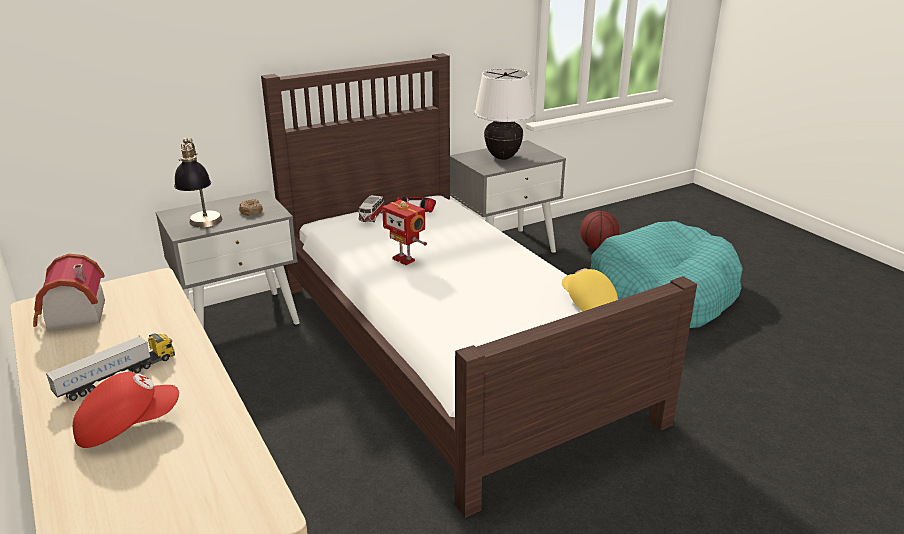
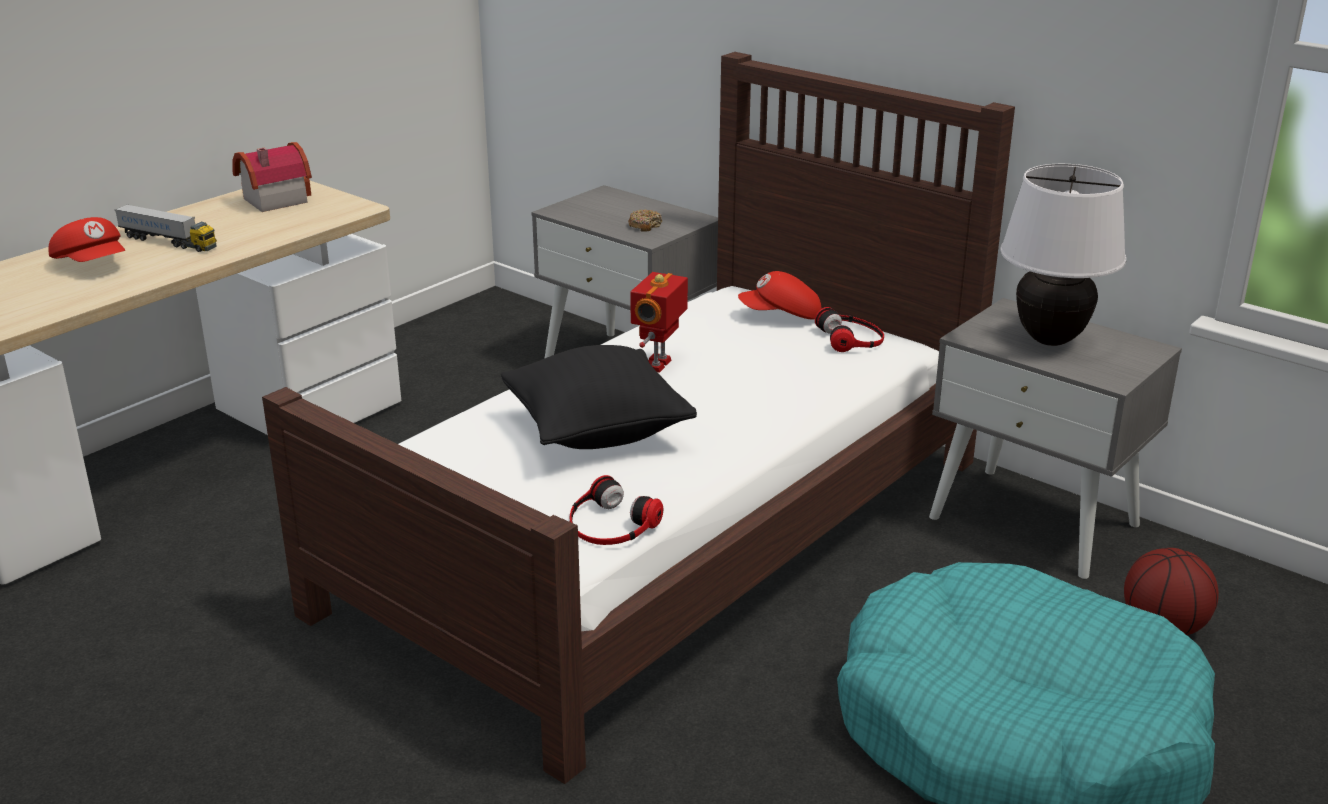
camera: 70 degrees right, 0 degrees up
(203, 226) = (581, 215): table lamp -> none
(371, 217) = (781, 316): toy car -> red cap
(479, 291) = (597, 433): none -> black pillow
(587, 304) = (611, 524): yellow cap -> headphones

